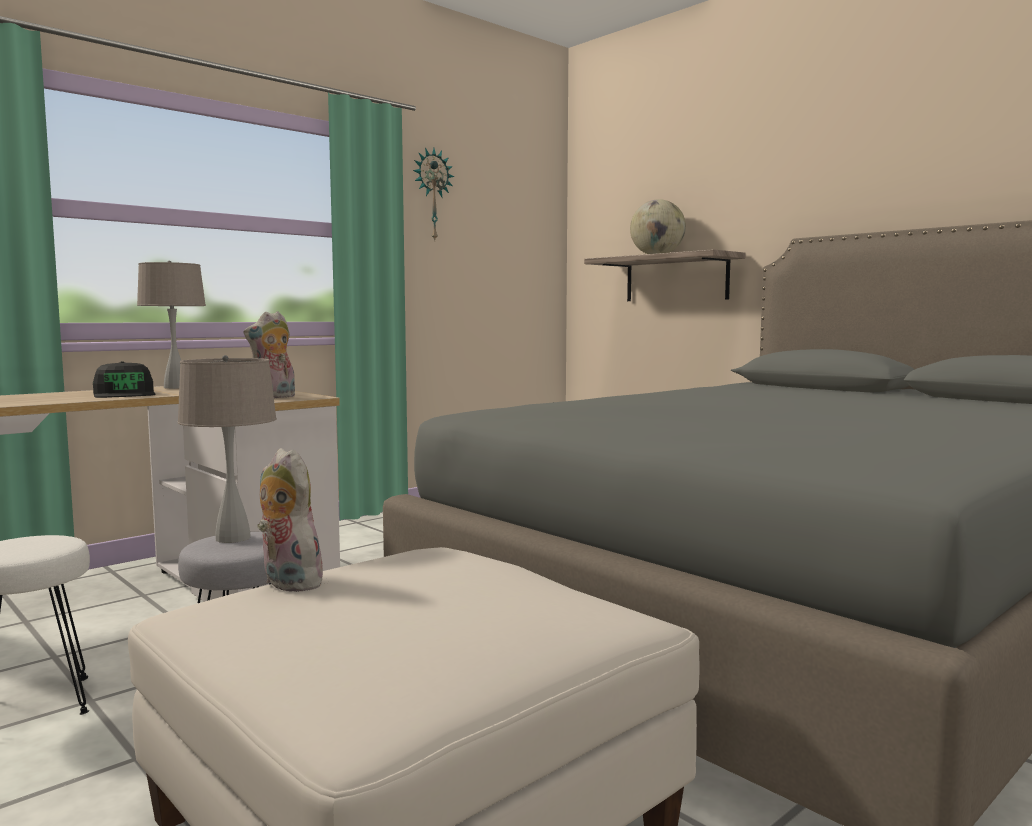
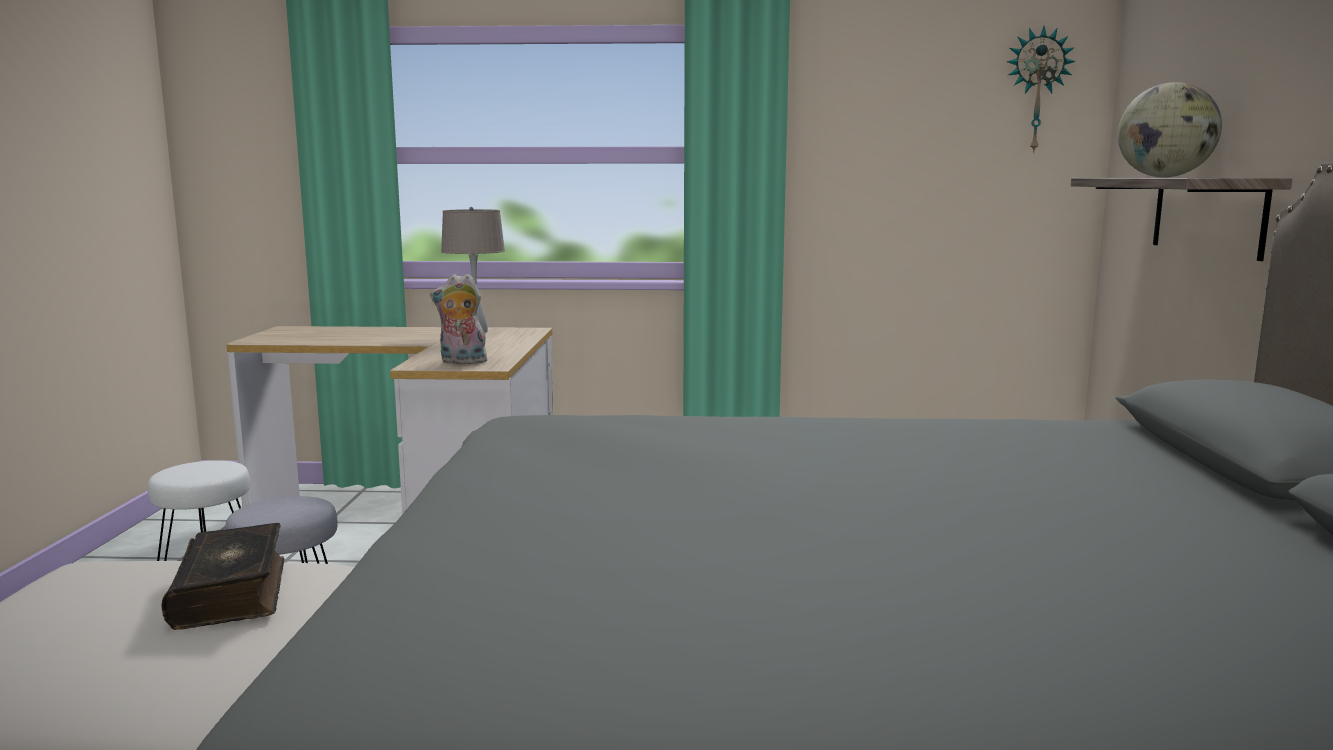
camera: 45 degrees right, 5 degrees up
(125, 394) = (404, 338): black cap -> none
(233, 538) = (290, 503): beige table lamp -> none
(287, 583) = (164, 565): plush toy -> none
(430, 569) = (233, 592): none -> book
(431, 195) = (849, 97): wall clock -> wall clock (1036, 90)

